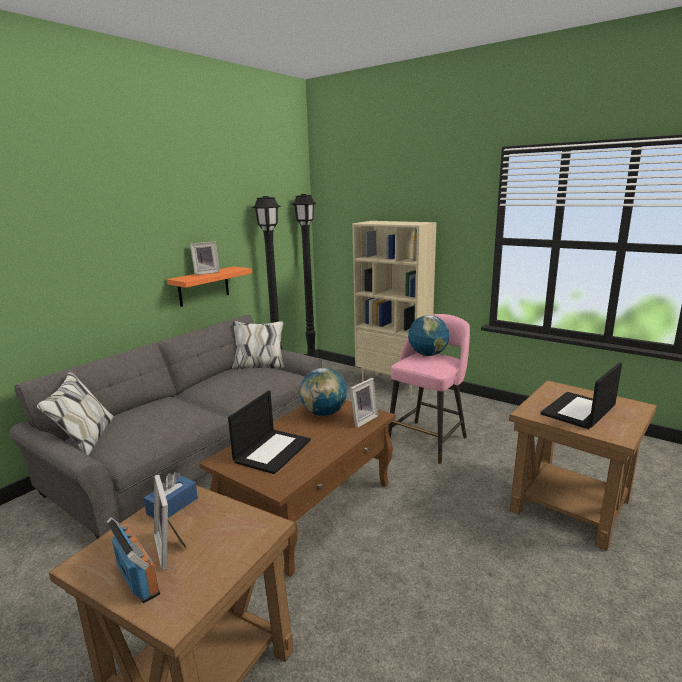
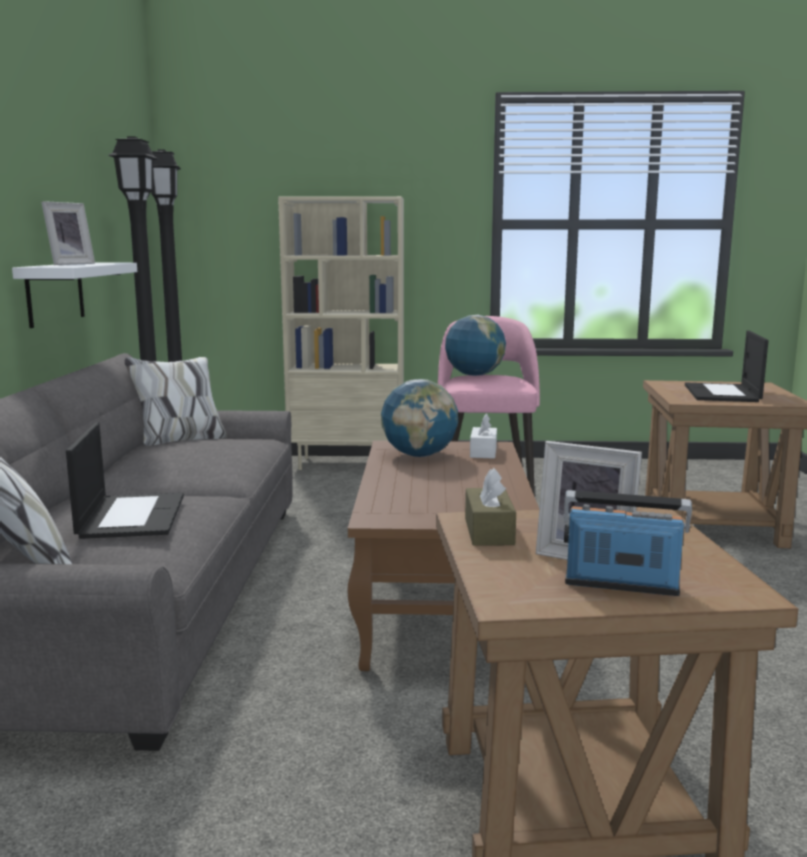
camera: 35 degrees left, 5 degrees down
(172, 506) = (489, 531): blue tissue box -> brown tissue box
(203, 286) = (55, 293): orange shelf -> white shelf
(272, 450) = (430, 496): laptop -> laptop (131, 516)
(362, 420) = (483, 452): picture frame -> white tissue box

